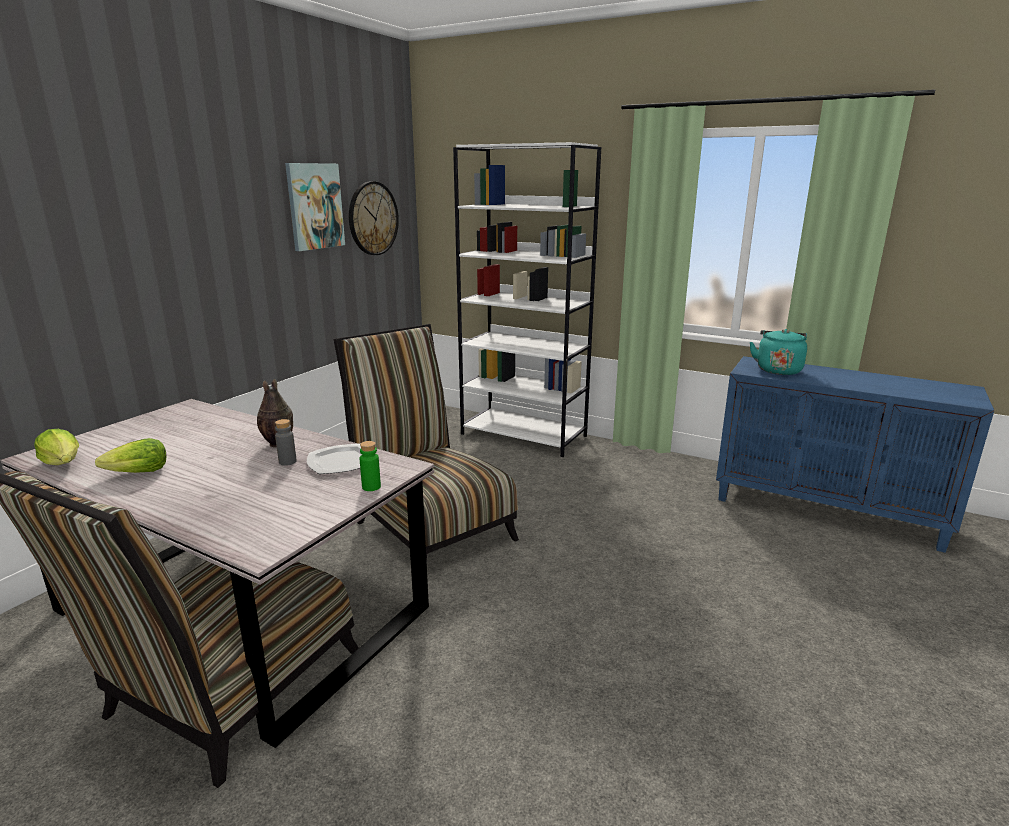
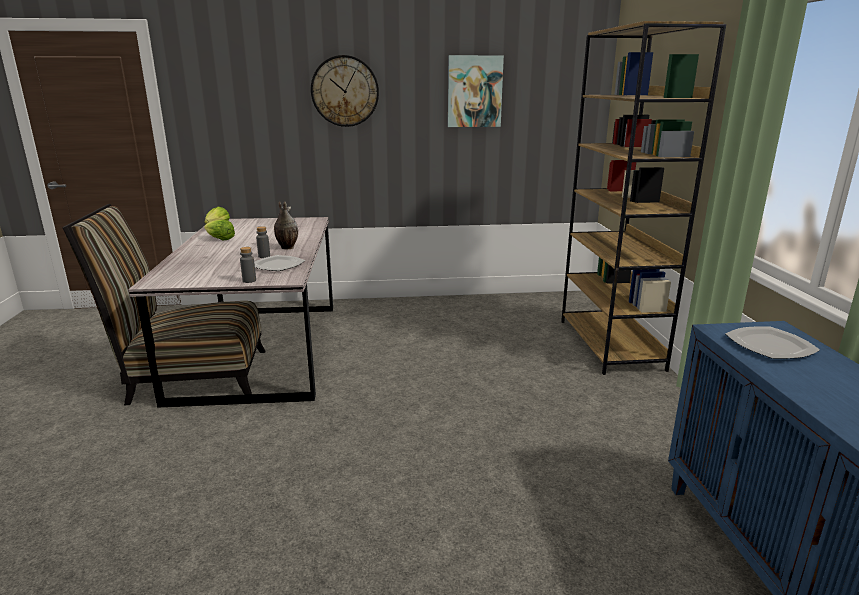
camera: 55 degrees right, 0 degrees up
(371, 487) = (249, 280): green bottle -> grey bottle
(373, 218) = (544, 106): wall clock -> wall clock (345, 91)
(430, 526) = (410, 363): chair -> none
(524, 435) = (611, 344): white bookcase -> brown bookcase
(778, 370) = (771, 346): turquoise kettle -> plate

